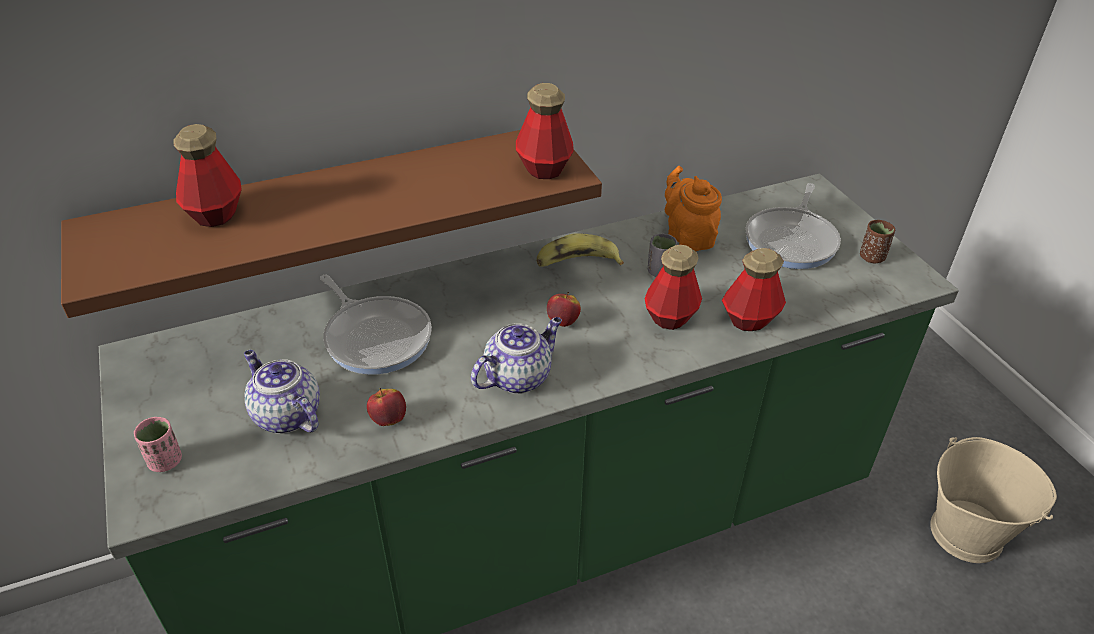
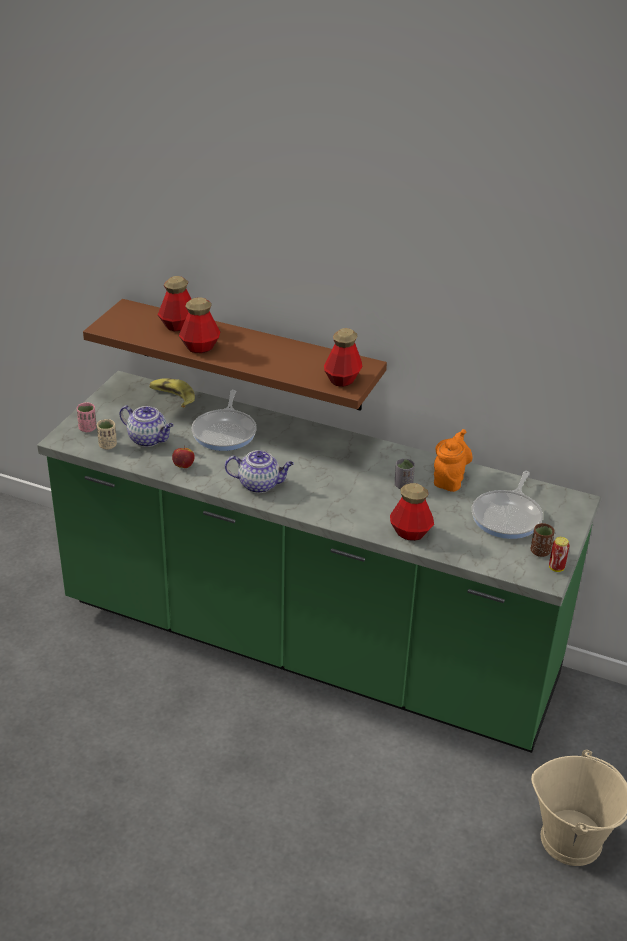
camera: 45 degrees right, 5 degrees down
(235, 466) = (107, 445): none -> beige cup
(286, 415) = (148, 439): teapot -> teapot turned 120 degrees clockwise
(563, 321) = (316, 476): apple -> none
(577, 262) = (368, 456): banana -> banana (172, 397)
(670, 317) = (372, 506): bottle -> bottle (200, 347)
(792, 240) = (508, 516): frying pan -> frying pan turned 45 degrees counterclockwise
(908, 264) = (556, 568): none -> can

